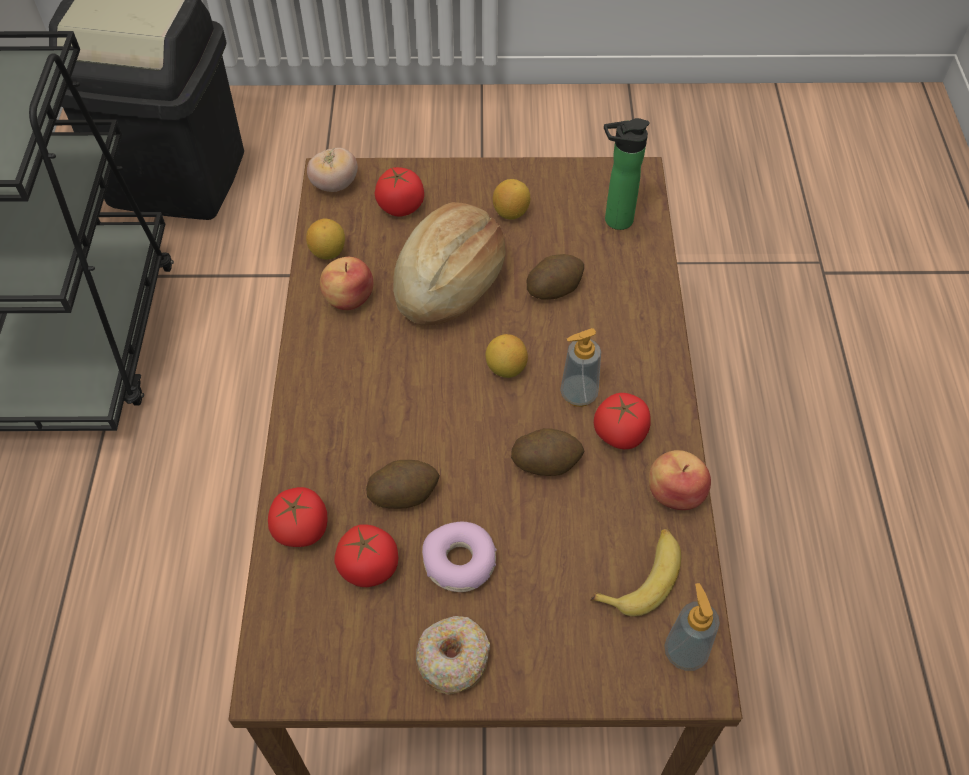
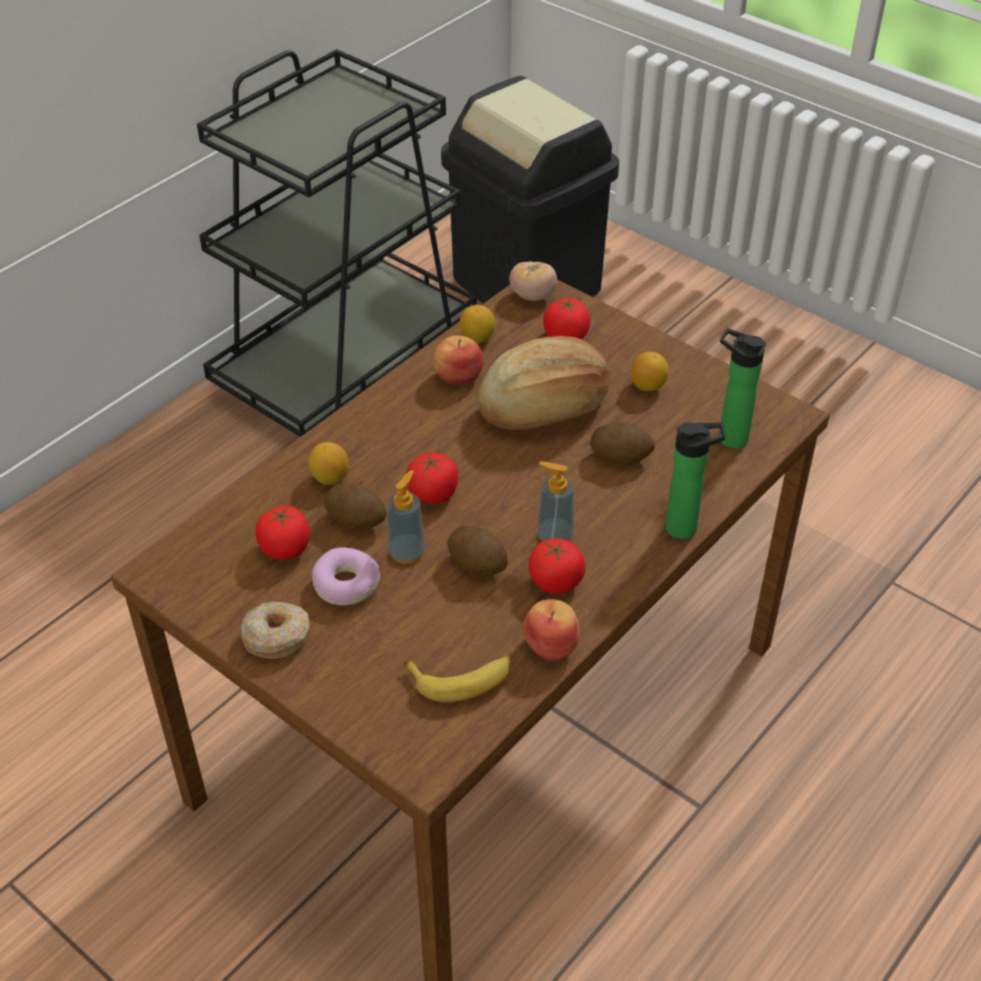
camera: 40 degrees right, 10 degrees down
(301, 528) = (268, 498): tomato -> tomato (433, 493)
(506, 369) = (519, 487): lemon -> lemon (330, 478)
(664, 319) = (686, 528): none -> bottle
(685, 652) = (436, 745): soap dispenser -> soap dispenser (406, 552)

